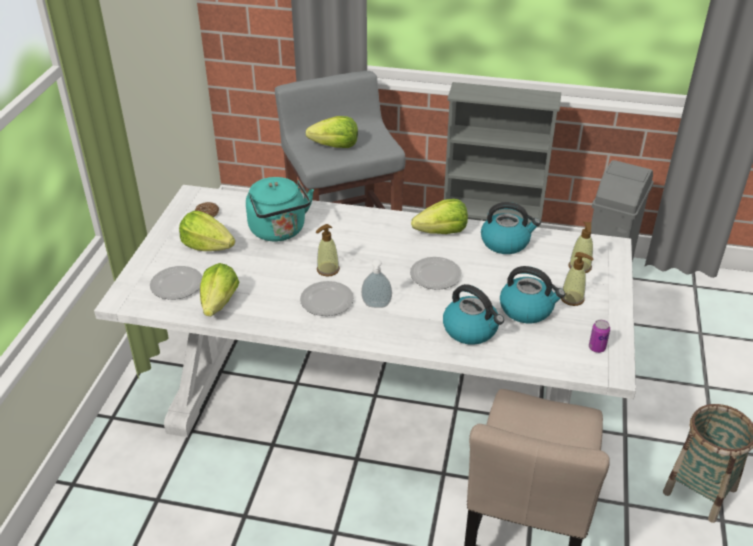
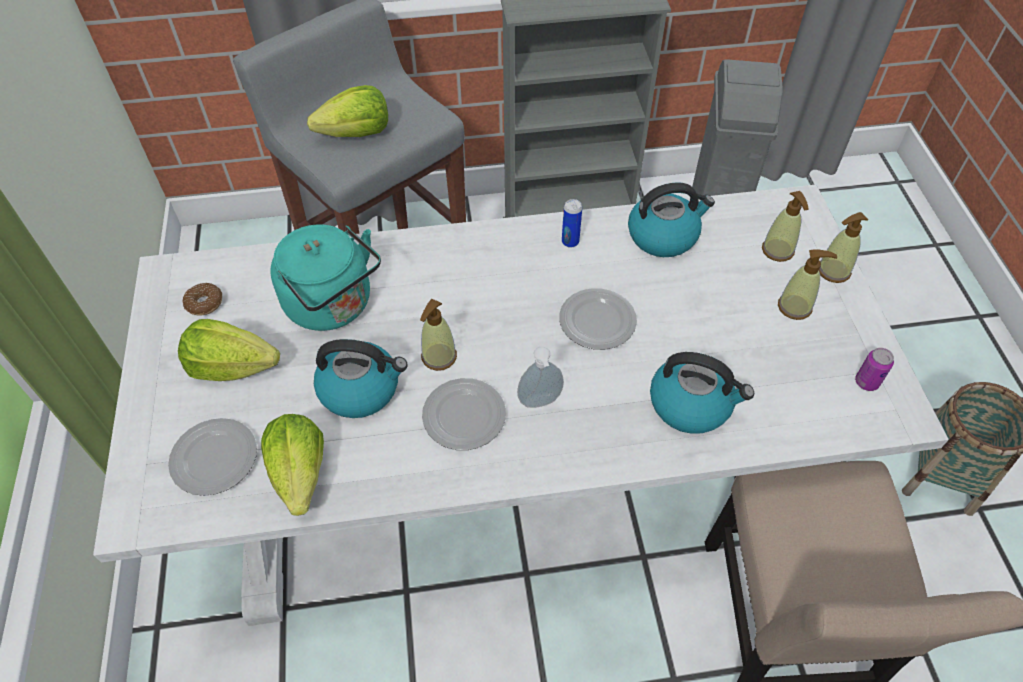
camera: 20 degrees left, 15 degrees up
(442, 232) = (570, 242): lettuce -> can
(527, 309) = (747, 344): kettle -> kettle (361, 389)
(612, 286) = (833, 271): none -> soap dispenser

